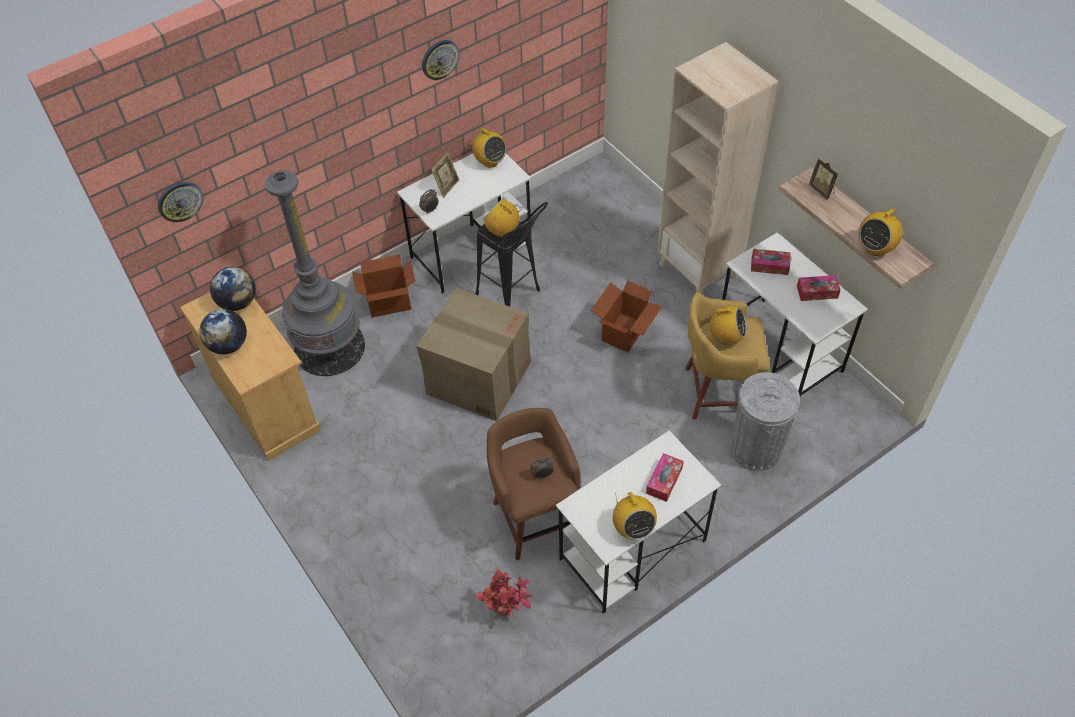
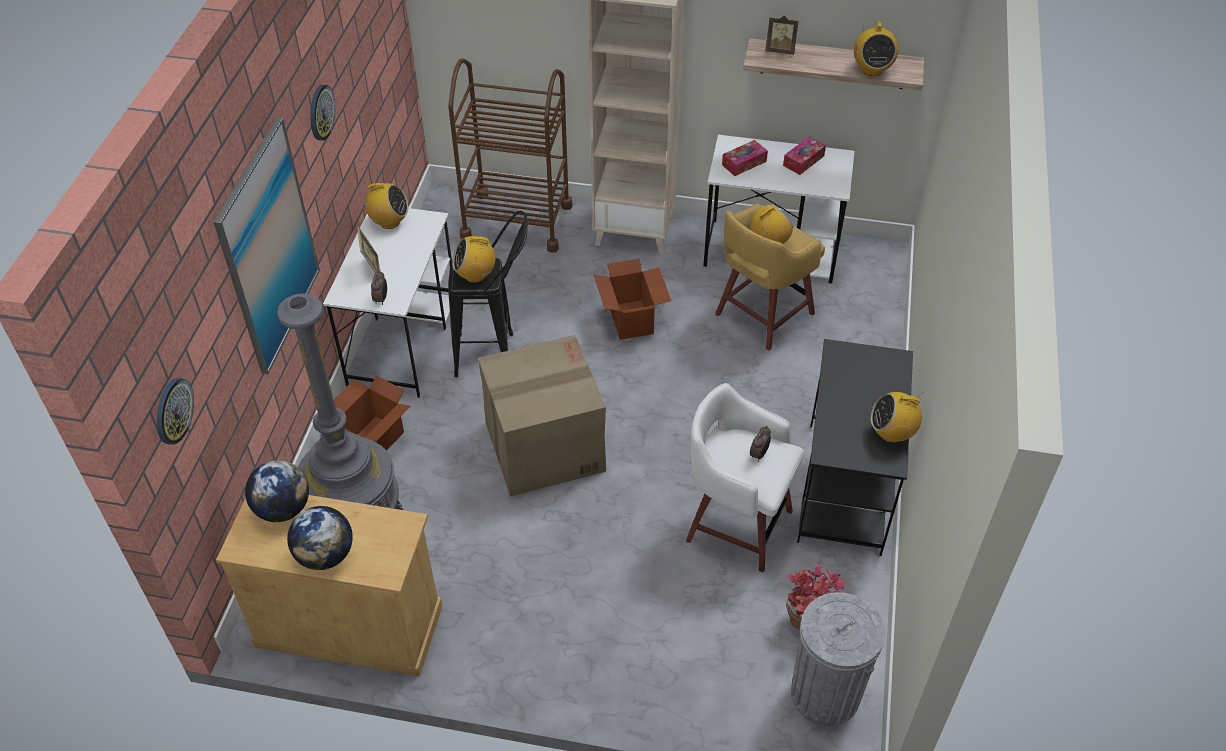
camera: 45 degrees left, 5 degrees down
(334, 133) = (268, 248): none -> picture
(535, 516) = (736, 524): brown stool -> white stool
(626, 214) = (517, 221): none -> brown cart
(632, 550) = (844, 488): white desk -> black desk
(633, 528) = (892, 433): radio -> radio turned 150 degrees clockwise
(664, 480) = (869, 379): tissue box -> none
(755, 449) = (842, 339): grey trash can -> grey trash can (825, 693)

